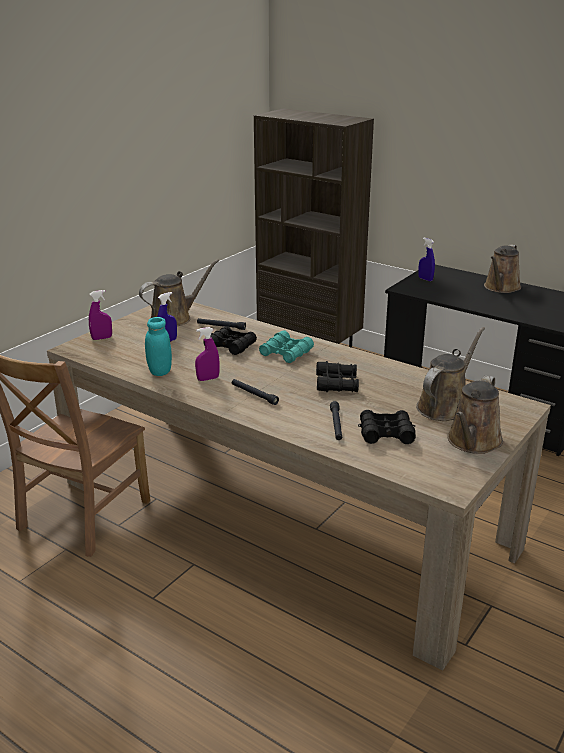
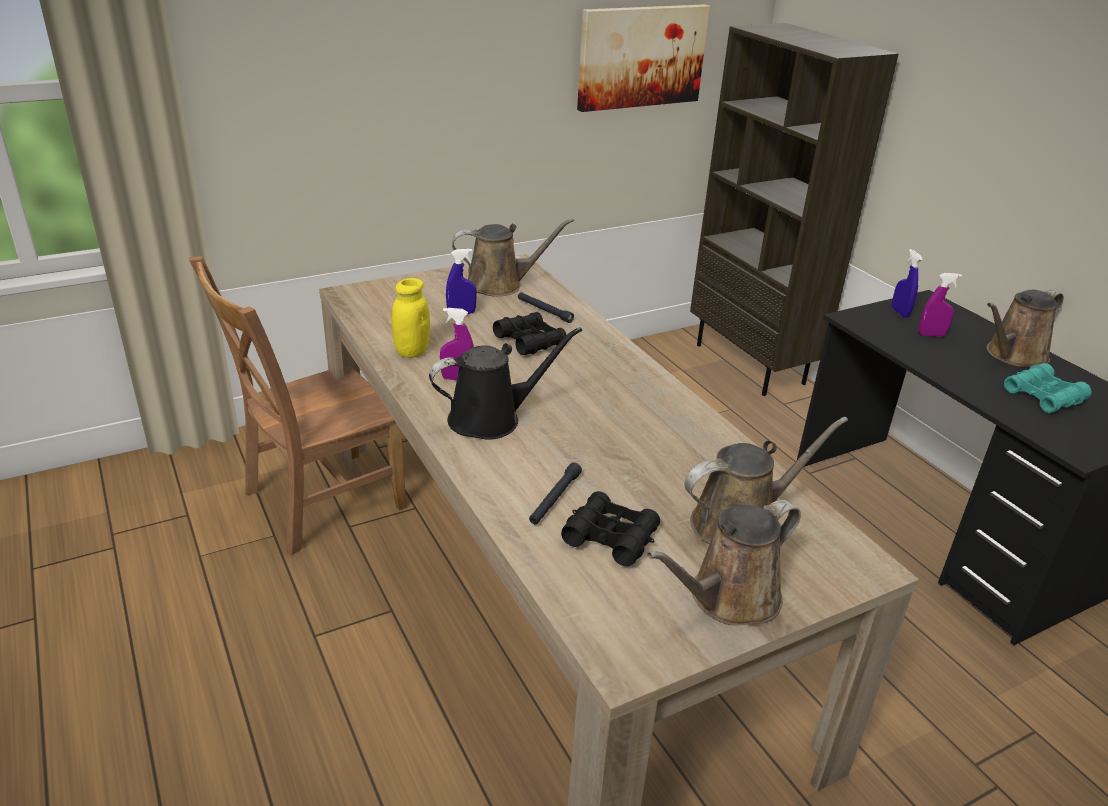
camera: 25 degrees right, 5 degrees up
(102, 338) = (392, 289): purple spray bottle -> purple spray bottle (931, 335)
(160, 371) = (412, 351): turquoise jar -> yellow jar
(201, 144) = (641, 56): none -> picture
(254, 395) = (491, 418): black flashlight -> black watering can
(286, 353) = (590, 371): turquoise binoculars -> turquoise binoculars (1043, 396)
(337, 383) = (615, 436): black binoculars -> none

